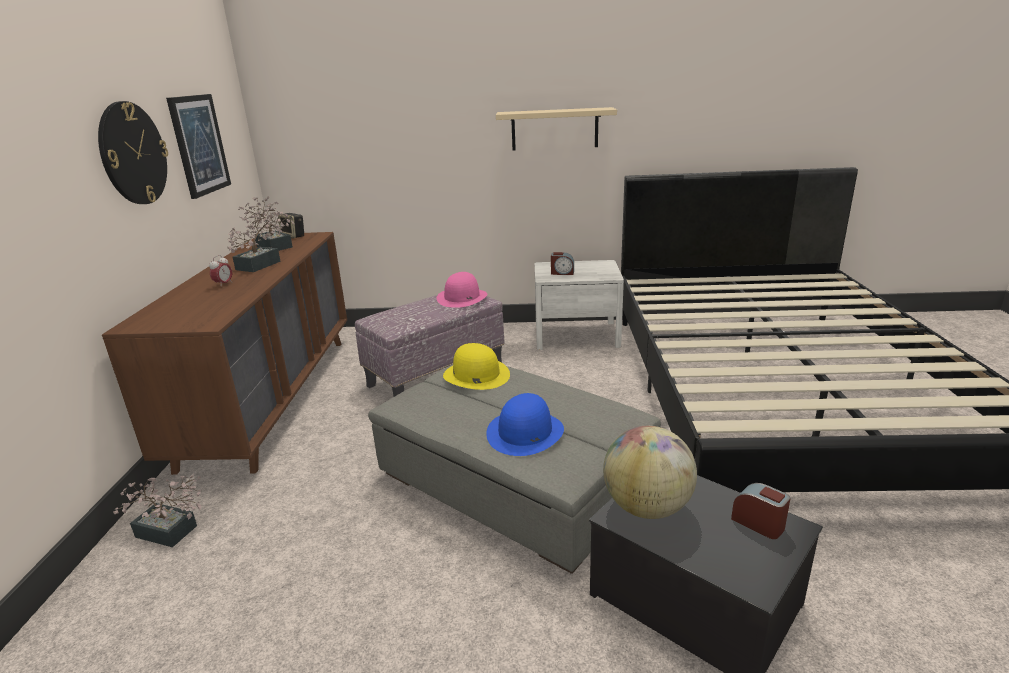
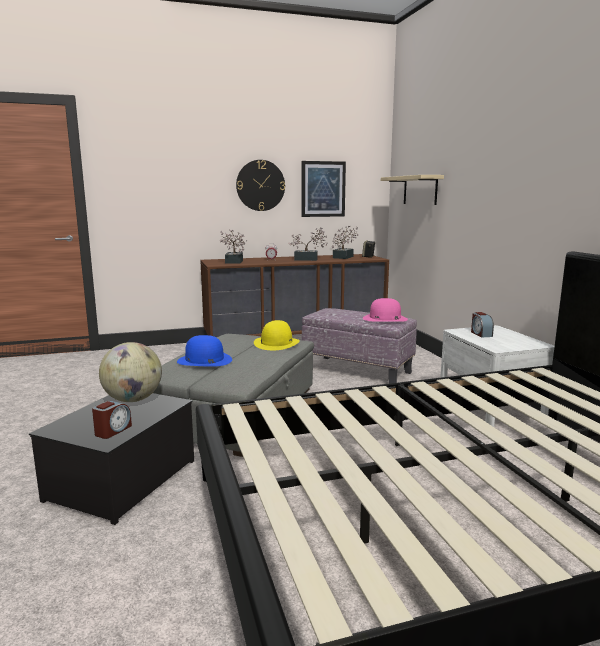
camera: 70 degrees right, 10 degrees down
(171, 533) = (171, 352): potted plant -> potted plant (233, 262)
(554, 129) = (531, 196): beige shelf -> beige shelf (420, 190)

